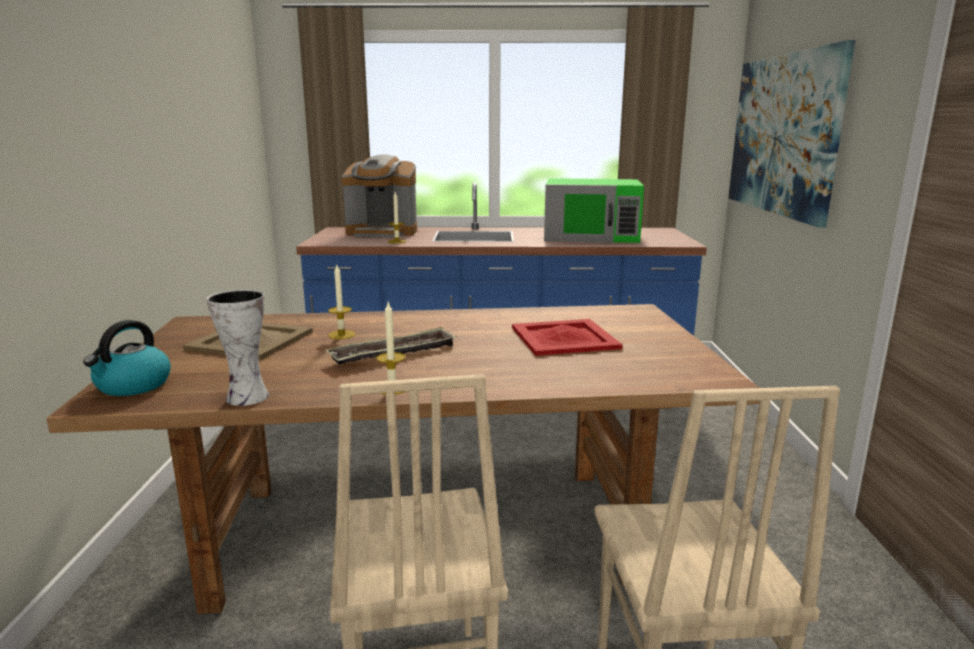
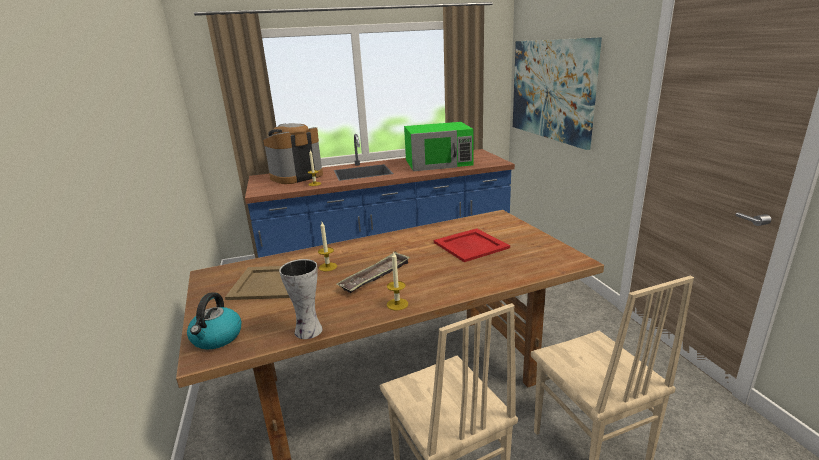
camera: 15 degrees left, 5 degrees up
(382, 233) = (296, 176): coffee machine -> coffee machine turned 150 degrees clockwise

